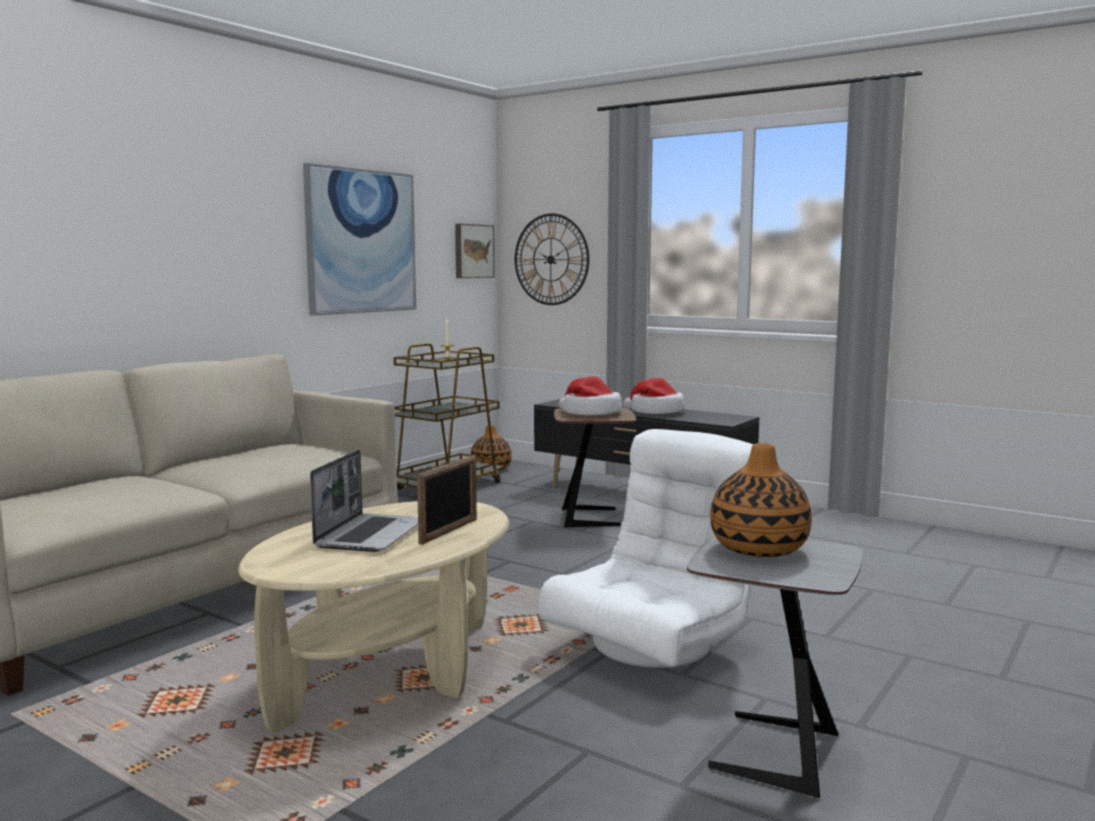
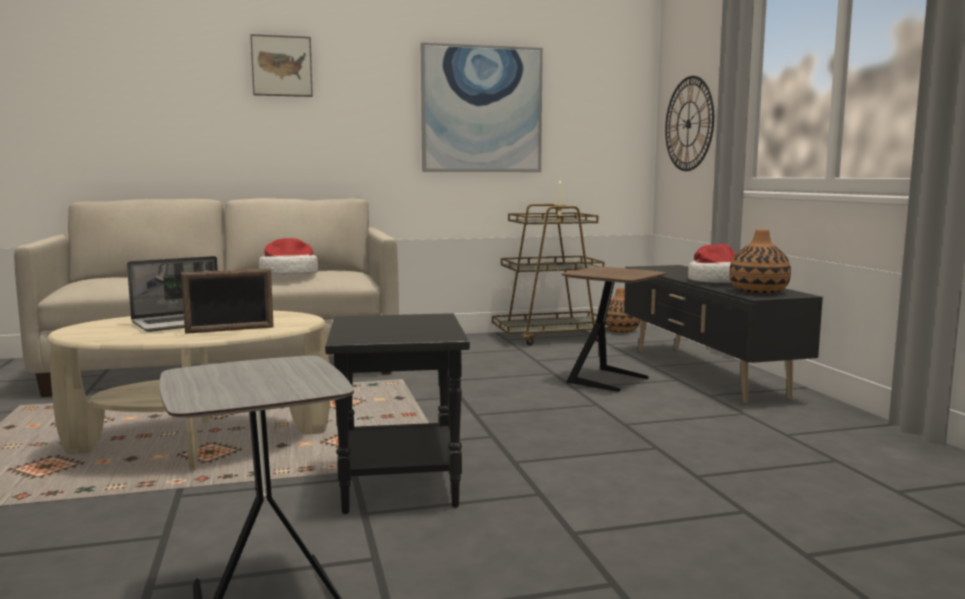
camera: 40 degrees right, 0 degrees up
(472, 251) = (621, 119): picture -> picture (281, 66)
(590, 413) = (611, 271): hat -> hat (289, 275)
(654, 645) = (401, 486): white armchair -> black side table
(758, 548) = (269, 371): vase -> vase (758, 291)

